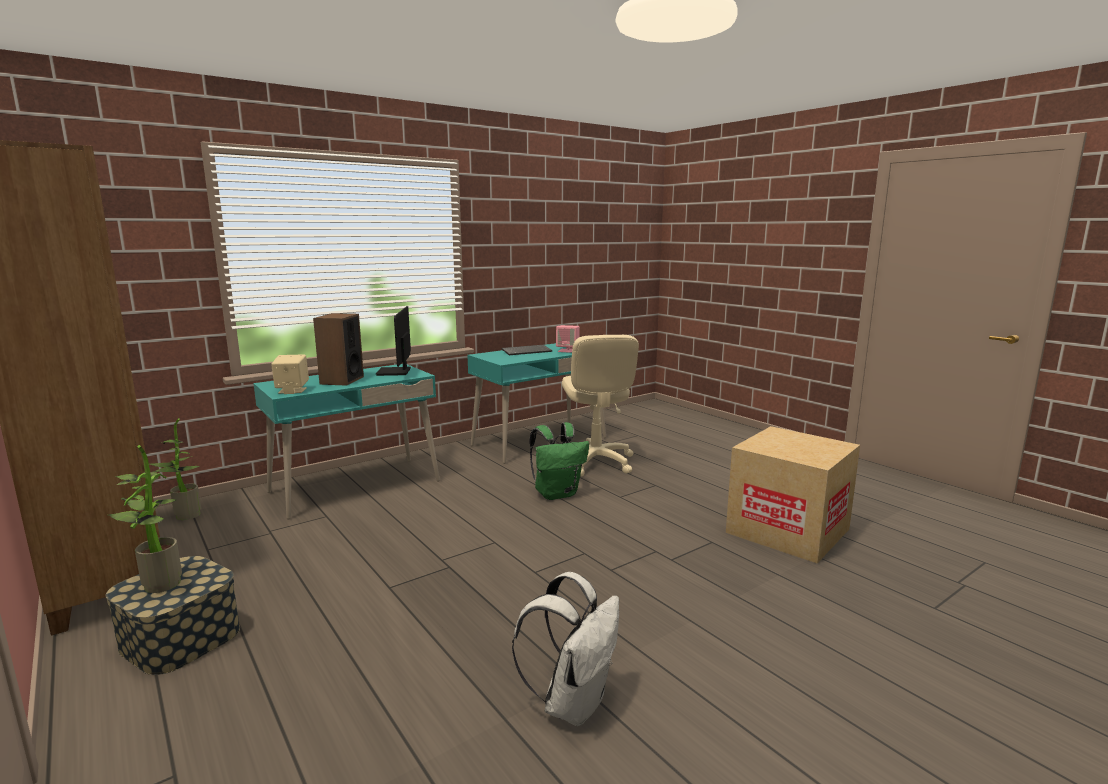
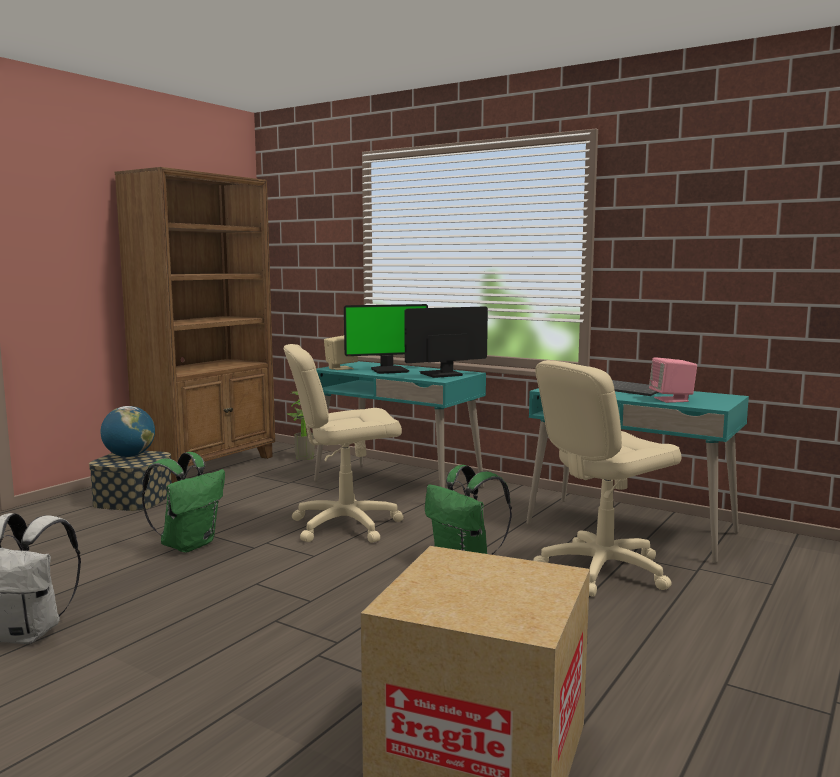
camera: 70 degrees right, 5 degrees down
(157, 584) = (129, 456): potted plant -> globe
(341, 380) = (389, 370): speaker -> monitor
(405, 601) = (188, 545): none -> green backpack
(436, 521) = (345, 525): none -> beige office chair

